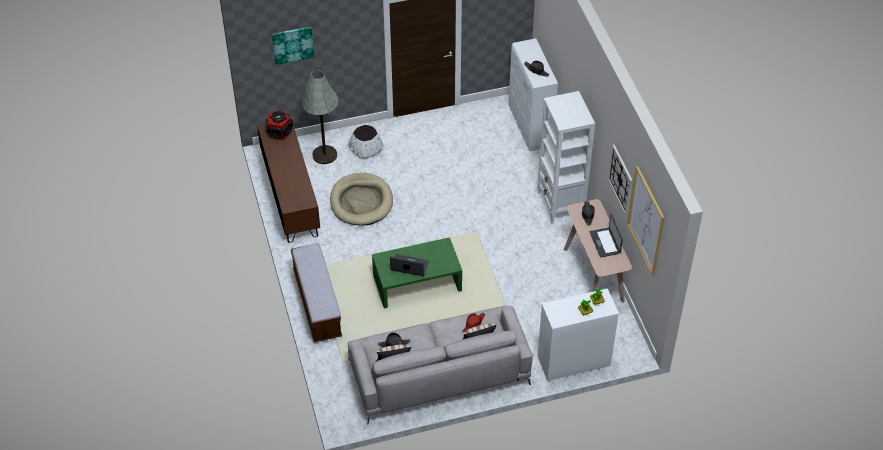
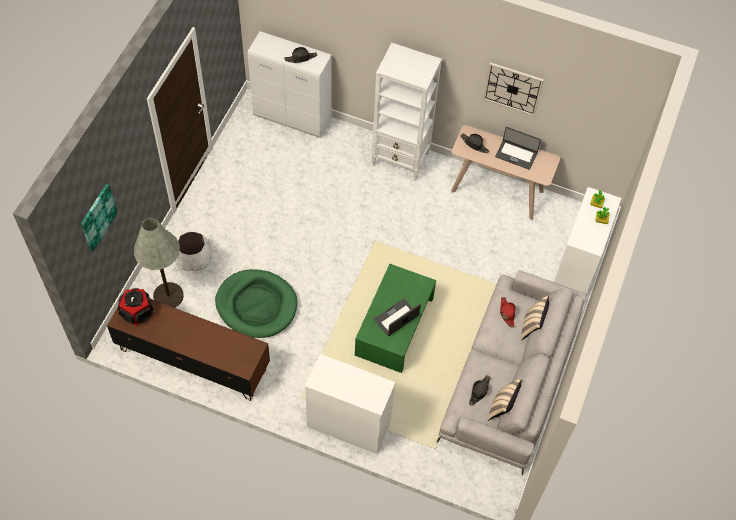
camera: 55 degrees left, 10 degrees up
(317, 304) = (348, 425): bench -> white dresser
(361, 202) = (256, 305): beige dog bed -> green dog bed
(646, 220) = (584, 103): picture -> none

